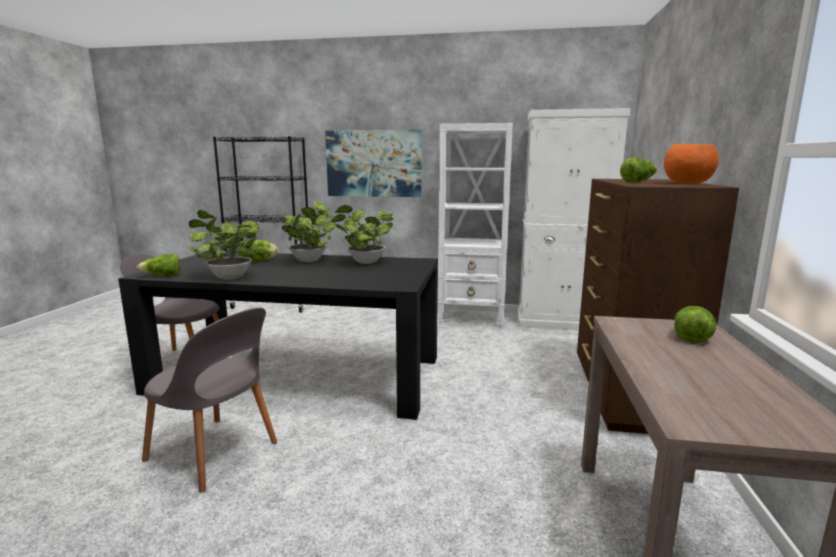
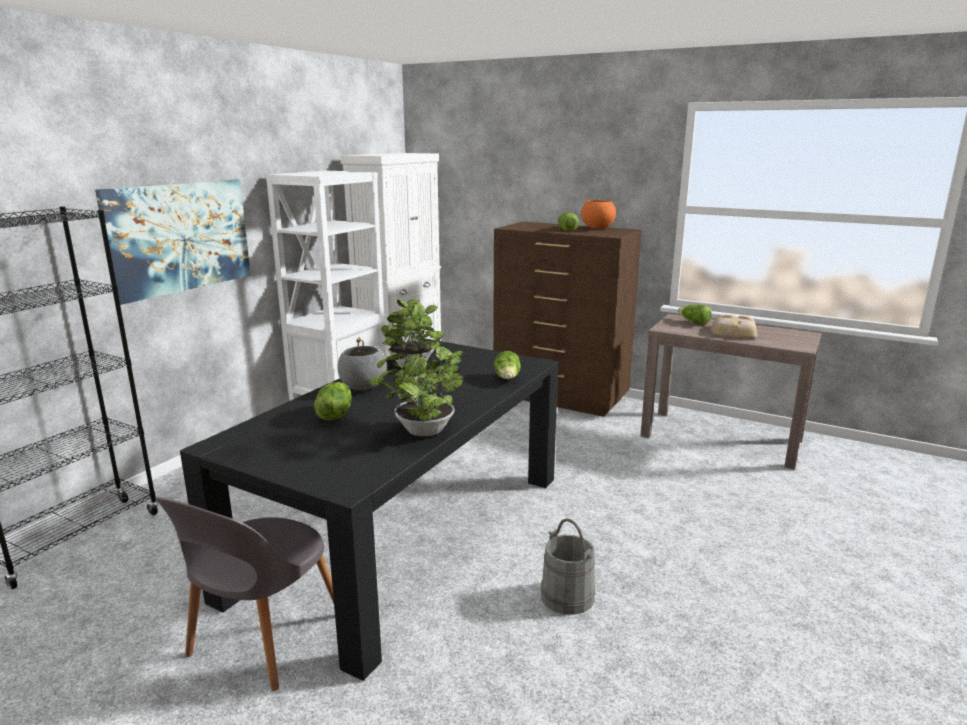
camera: 70 degrees left, 5 degrees up
(162, 276) = (370, 474): lettuce -> lettuce (507, 379)
(215, 453) = (567, 596): grey chair -> grey bucket
(310, 260) = (363, 388): potted plant -> grey bowl
(685, 363) = (733, 332): none -> bread

